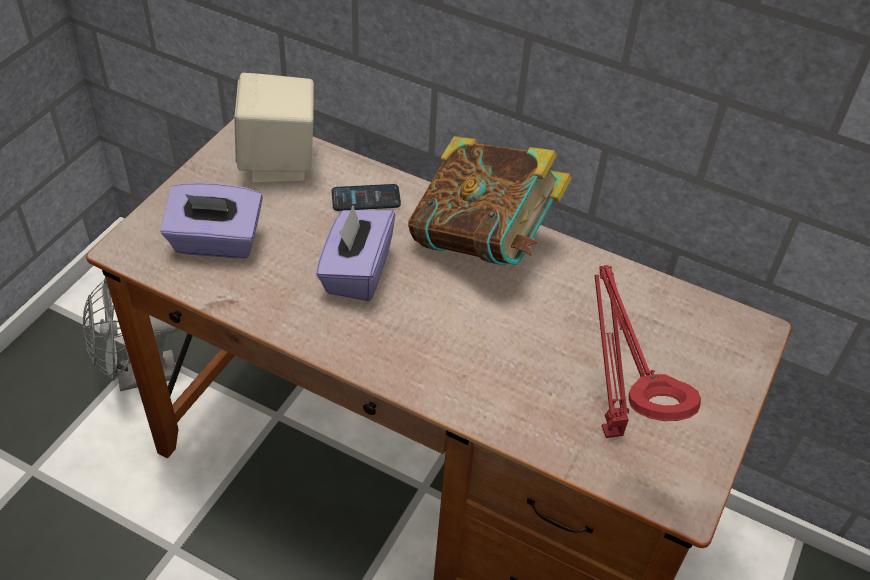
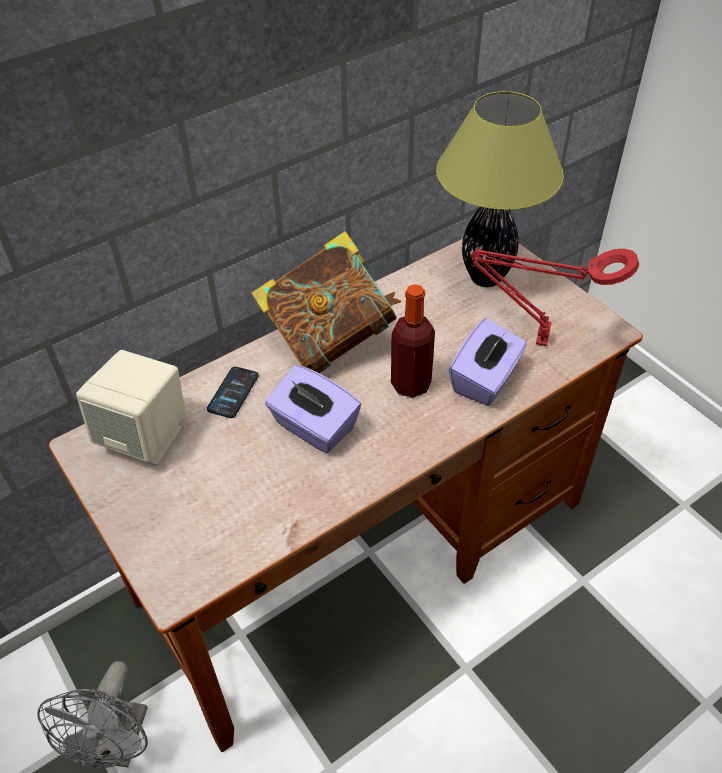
camera: 60 degrees left, 0 degrees up
(216, 242) = (215, 515): purple tissue box -> purple tissue box (485, 380)
(462, 329) = (411, 384): none -> bottle
(684, 345) = (486, 278): none -> table lamp

